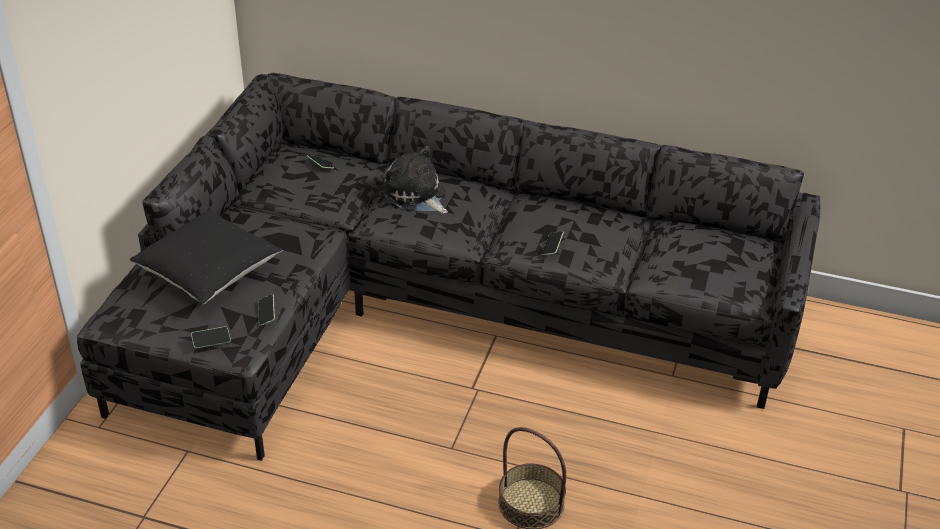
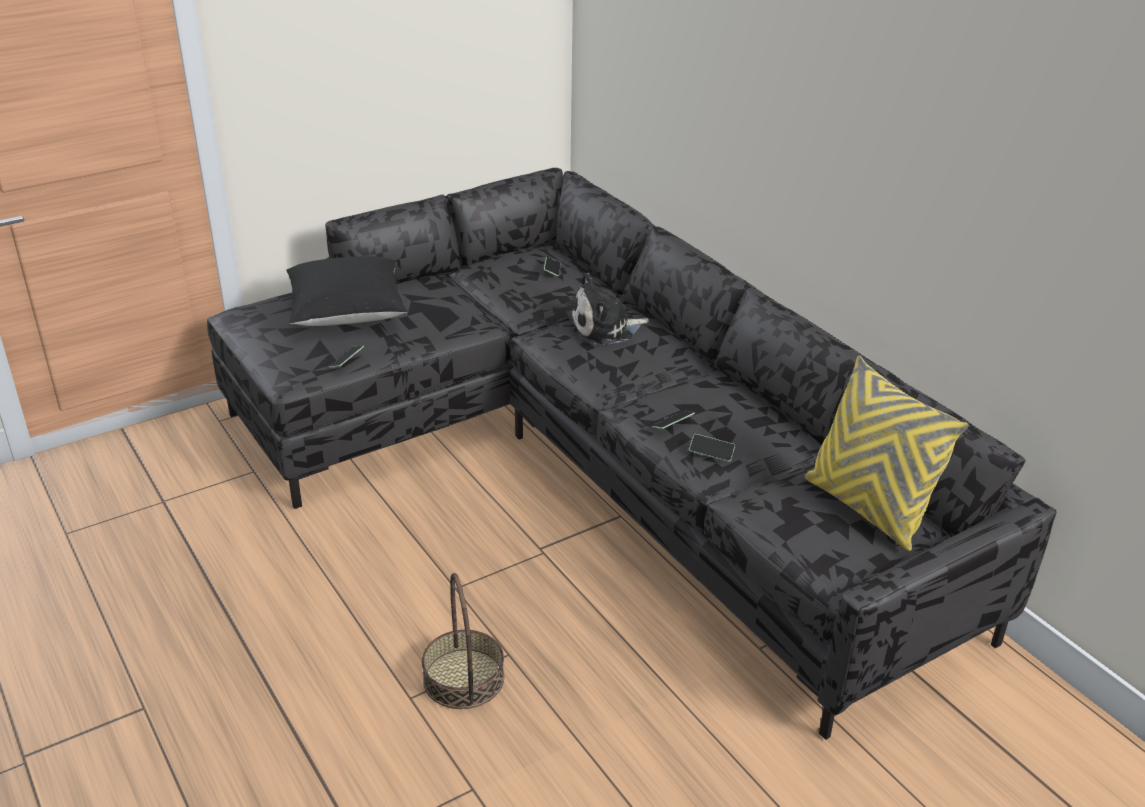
camera: 40 degrees right, 5 degrees down
(211, 341) = (278, 361): phone -> phone (711, 453)
(416, 196) = (605, 329): plush toy -> plush toy turned 105 degrees counterclockwise
(722, 245) = (868, 508): none -> yellow pillow

